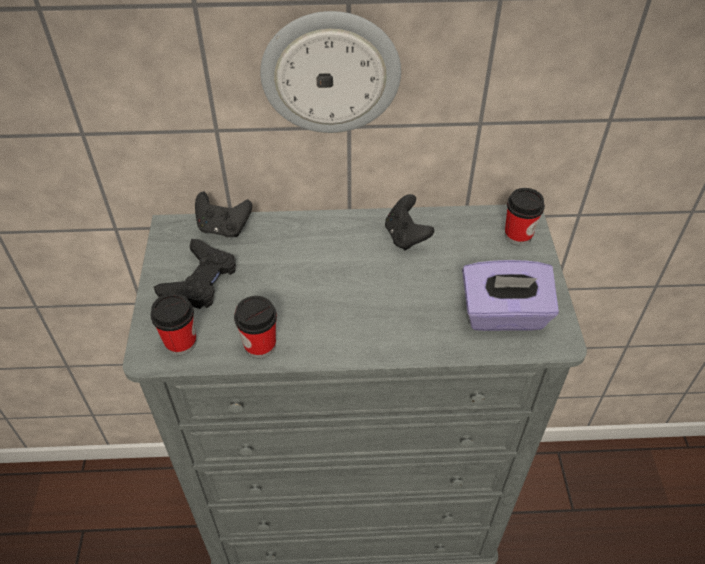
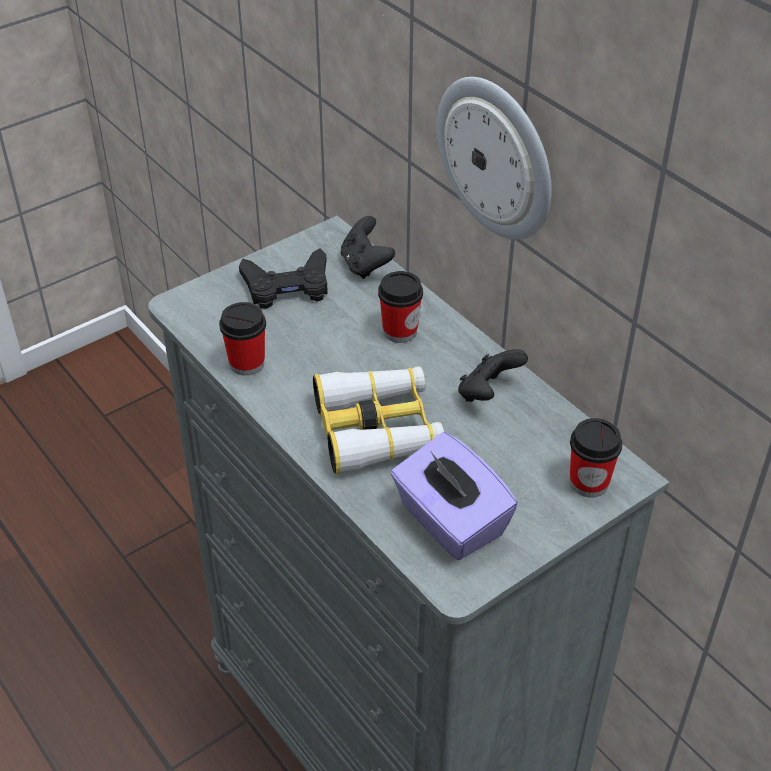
camera: 55 degrees right, 5 degrees down
(181, 342) = (207, 314): cup -> cup (400, 331)
(392, 307) = (377, 429): none -> binoculars

